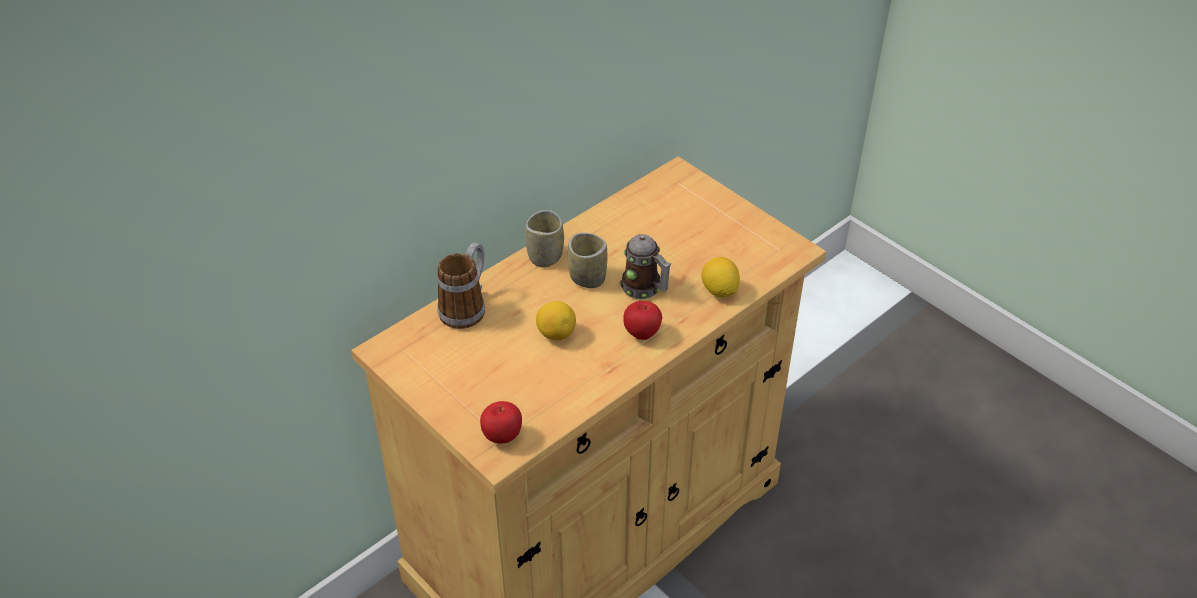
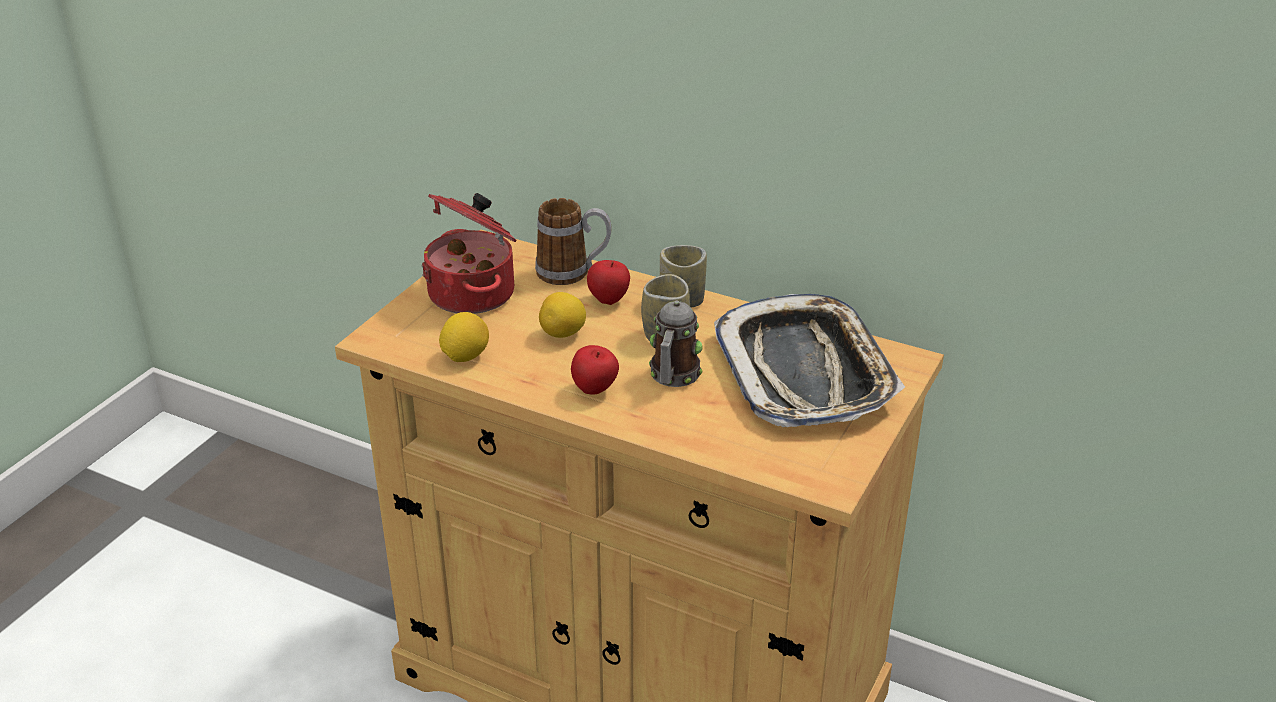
camera: 70 degrees right, 10 degrees down
(462, 375) = (474, 293): none -> cooking pot
(502, 436) = (399, 335): apple -> apple (609, 300)
(669, 222) = (805, 372): none -> tray
(719, 291) = (705, 433): lemon -> lemon (465, 356)

